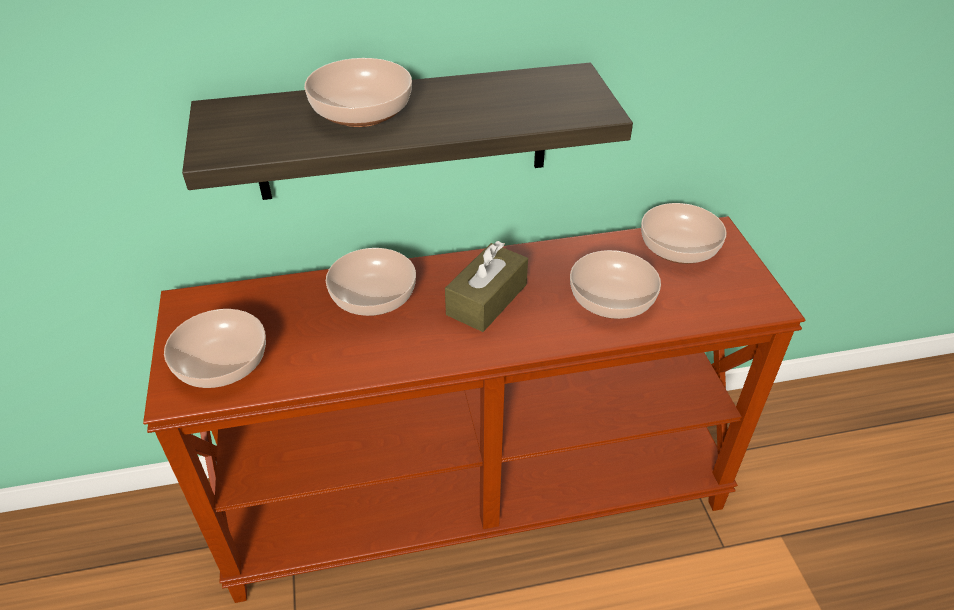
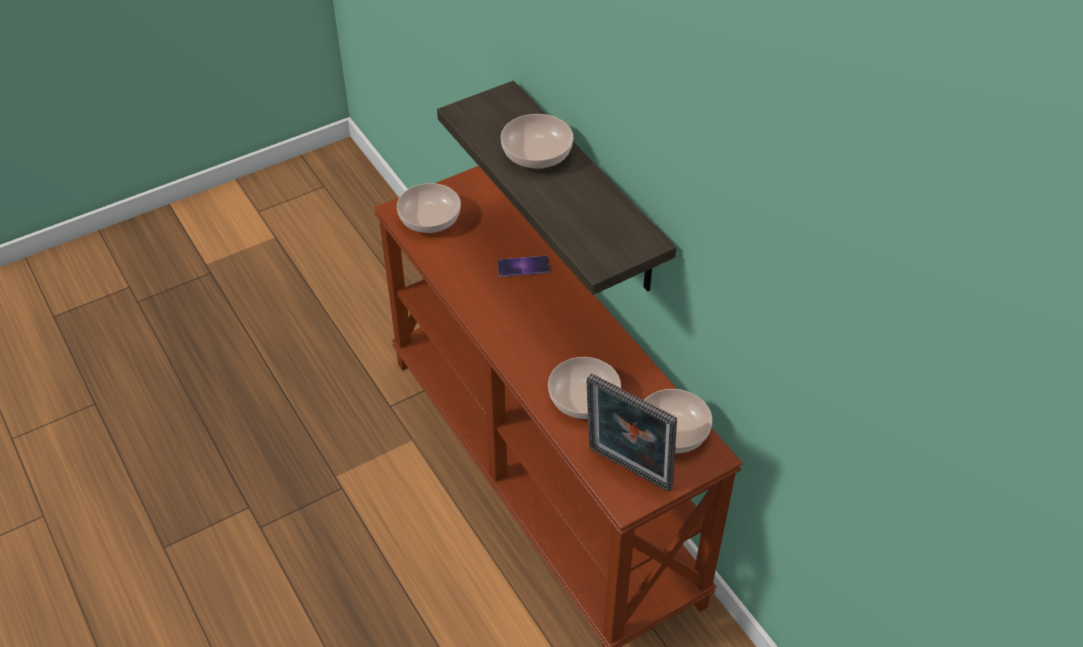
camera: 70 degrees right, 5 degrees up
(375, 296) = (523, 266): bowl -> phone
(487, 299) = (548, 326): brown tissue box -> none
(727, 293) = (627, 471): none -> picture frame

